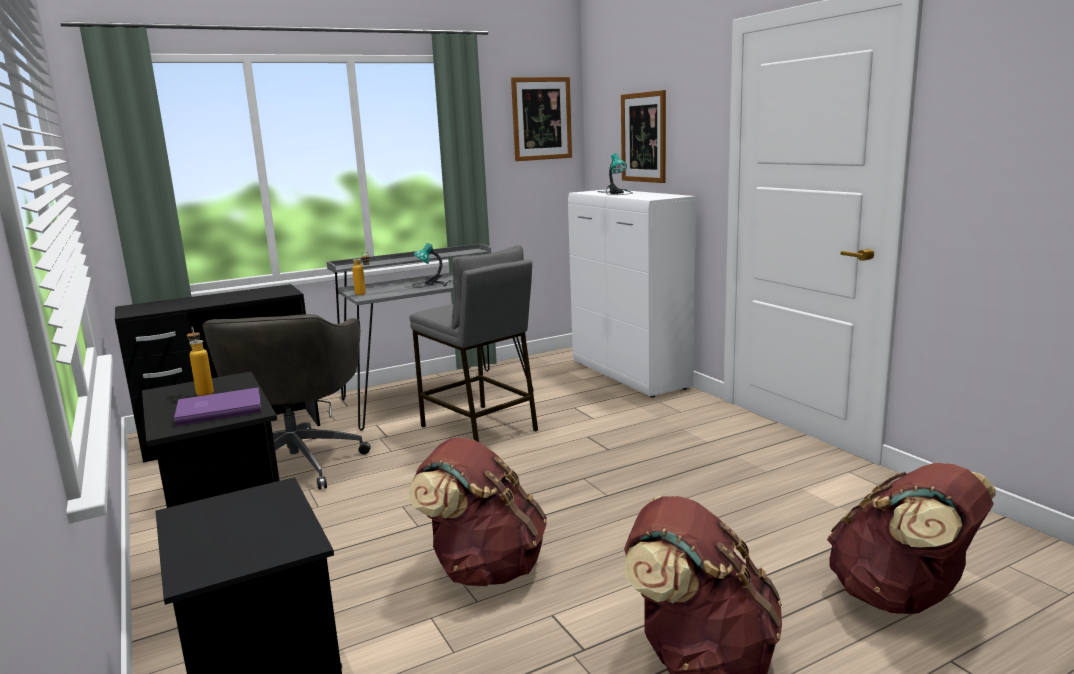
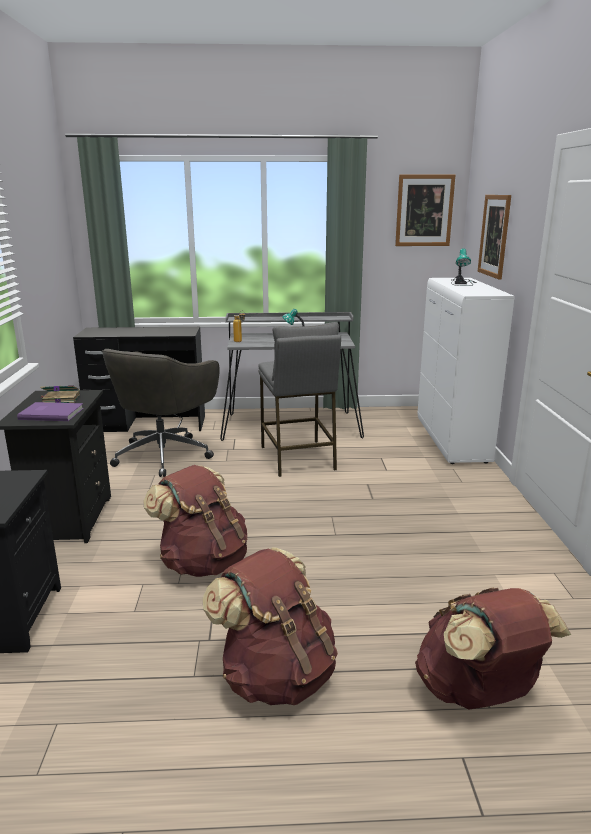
camera: 25 degrees right, 5 degrees up
(204, 392) = (60, 399): bottle -> book

